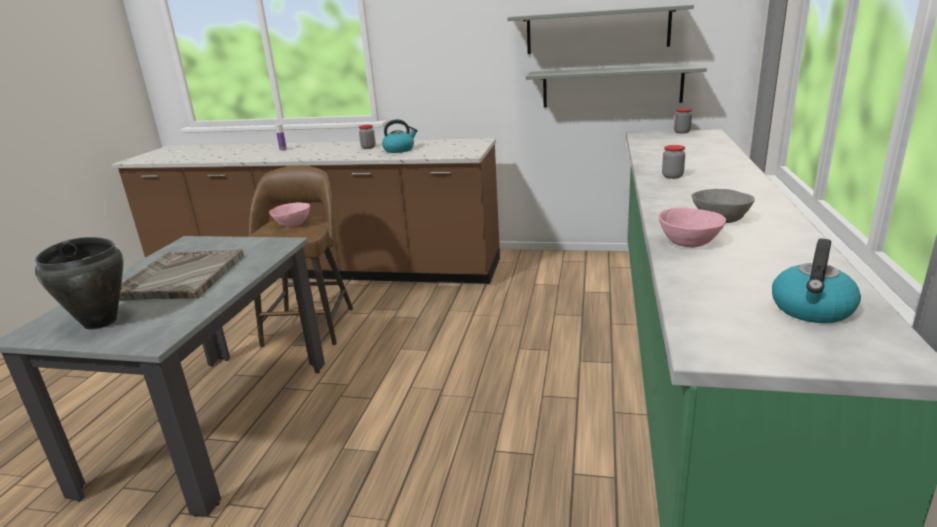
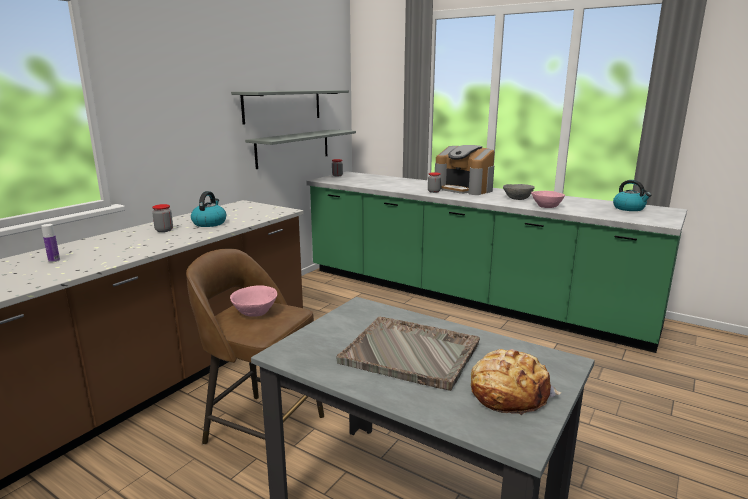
camera: 70 degrees left, 5 degrees down
(101, 322) = (508, 393): black cooking pot -> bread
(729, 185) = (464, 189): none -> coffee machine

